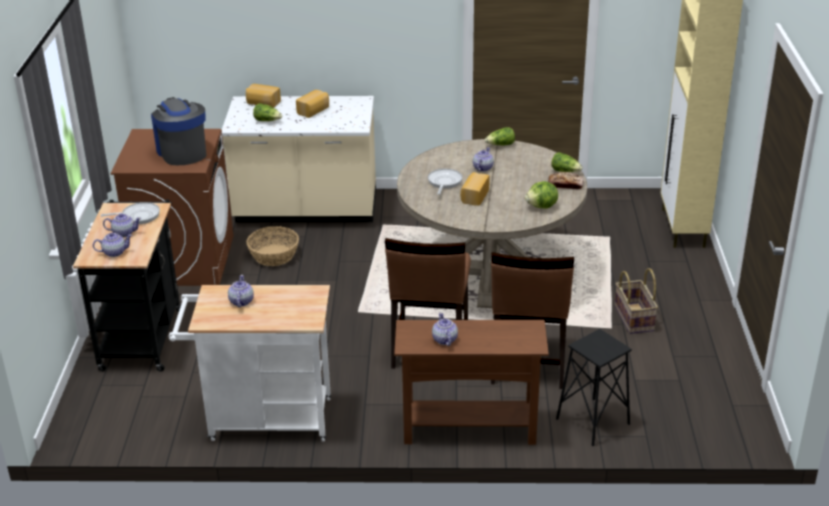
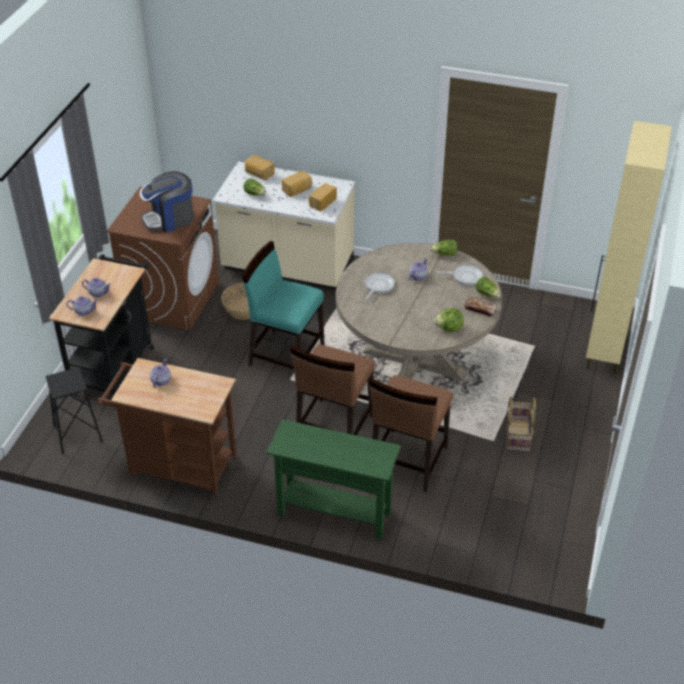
camera: 15 degrees right, 10 degrees up
(138, 216) = (115, 277): frying pan -> frying pan (465, 276)
(182, 152) = (170, 219): coffee machine -> coffee machine turned 105 degrees counterclockwise
(262, 420) = (177, 467): white cart -> brown cart
(342, 290) = (286, 355): none -> turquoise chair
(444, 340) = (311, 447): teapot -> none
(469, 429) = (334, 513): brown console table -> green console table
(474, 196) = (396, 306): bread -> bread (322, 202)
(592, 422) = (437, 529): black stool -> black stool (78, 434)

